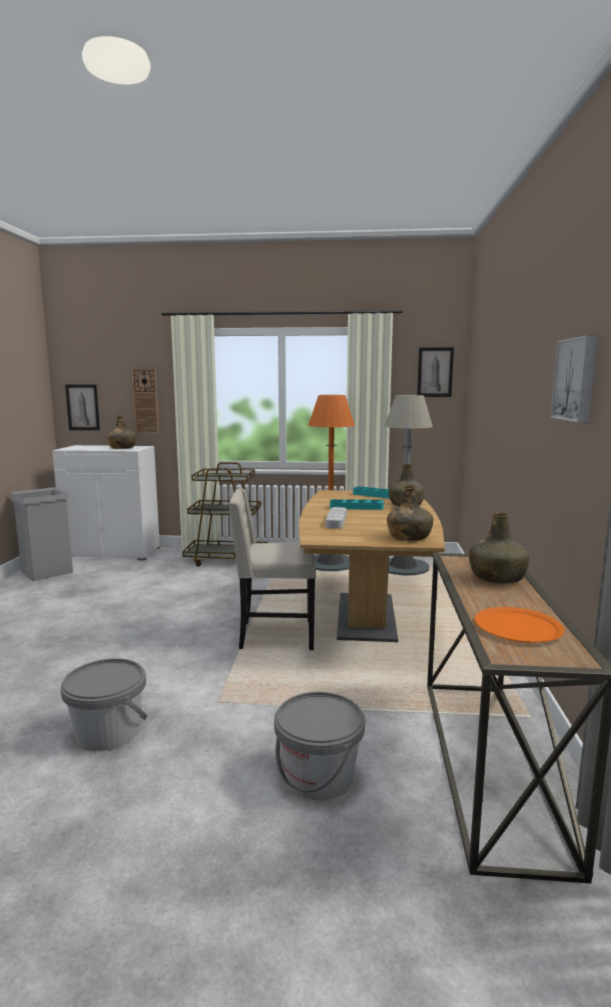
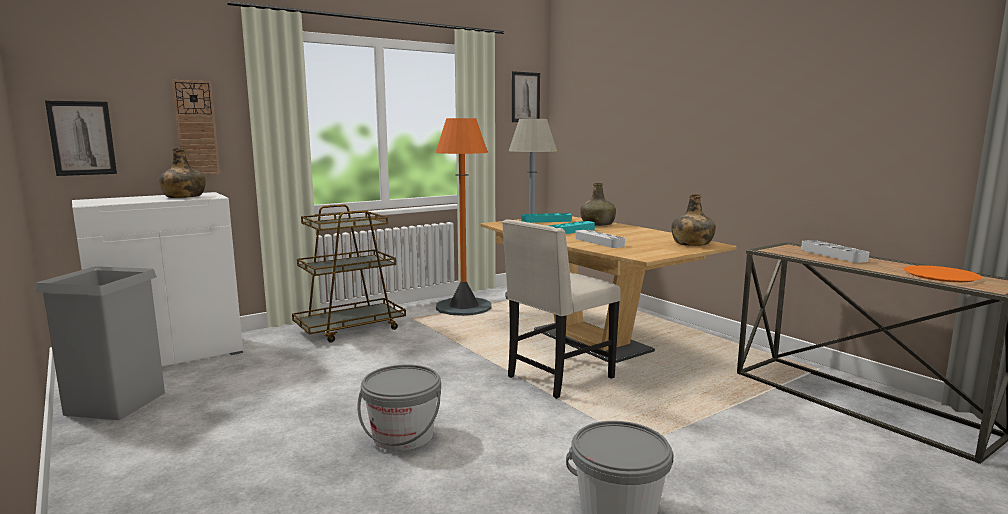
camera: 40 degrees left, 0 degrees up
(319, 777) = (815, 457): grey bucket -> grey bucket (403, 436)
(497, 577) = (833, 255): green bottle -> grey tray
(577, 379) = (849, 93): picture -> none

